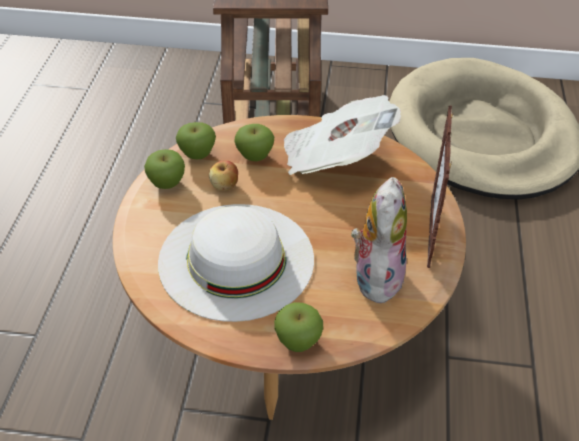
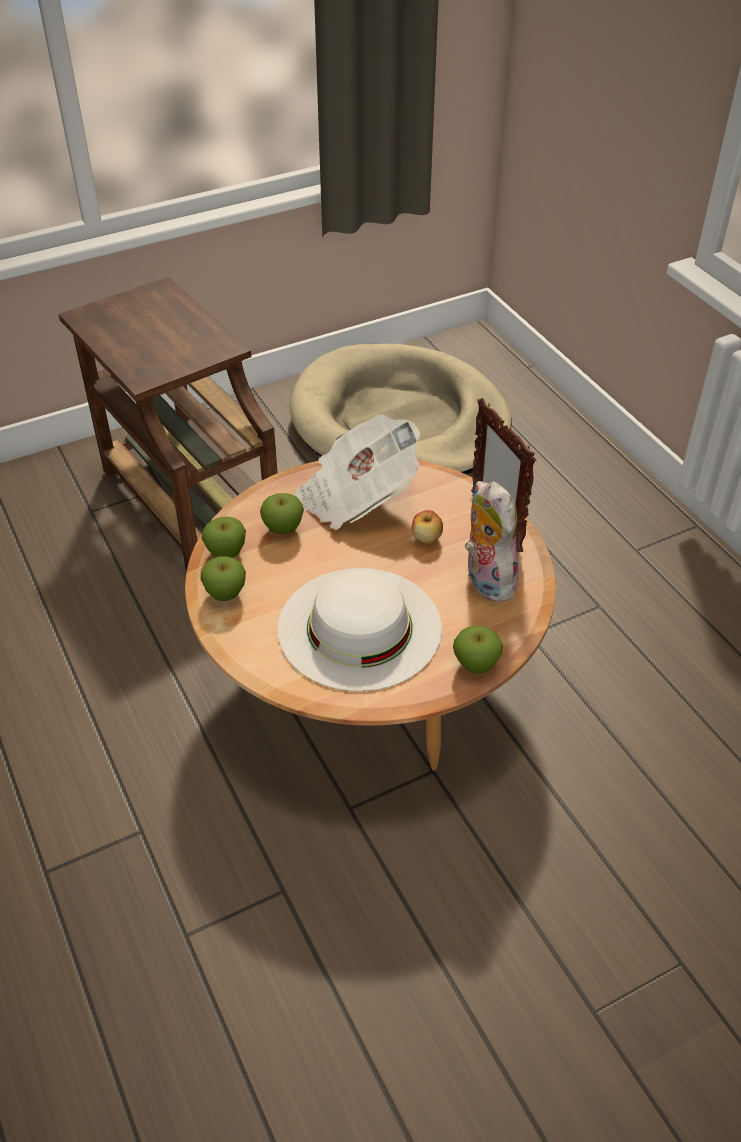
camera: 35 degrees left, 0 degrees up
(224, 186) = (282, 569): apple -> apple (426, 538)

